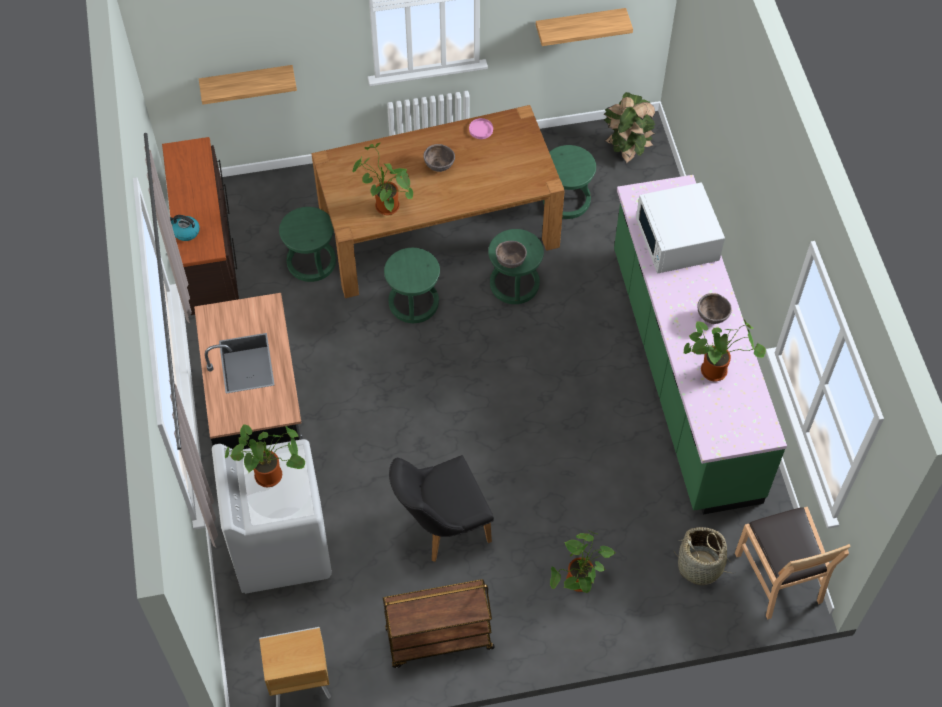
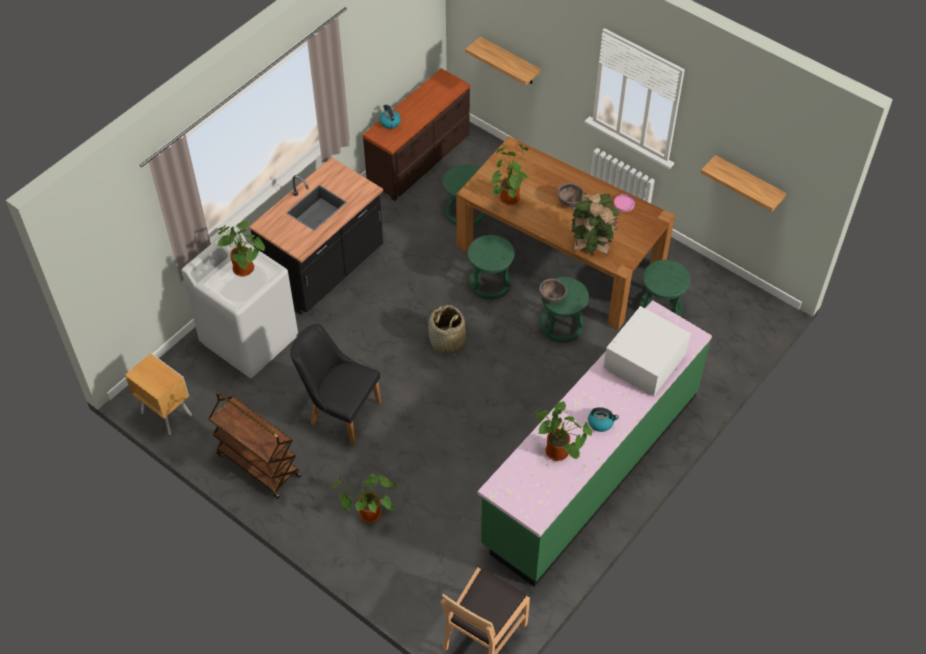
camera: 50 degrees right, 5 degrees down
(626, 149) = (742, 313): potted plant -> potted plant (591, 244)
(700, 566) = (447, 579): basket -> basket (447, 342)
(711, 317) = (601, 422): brown bowl -> kettle

